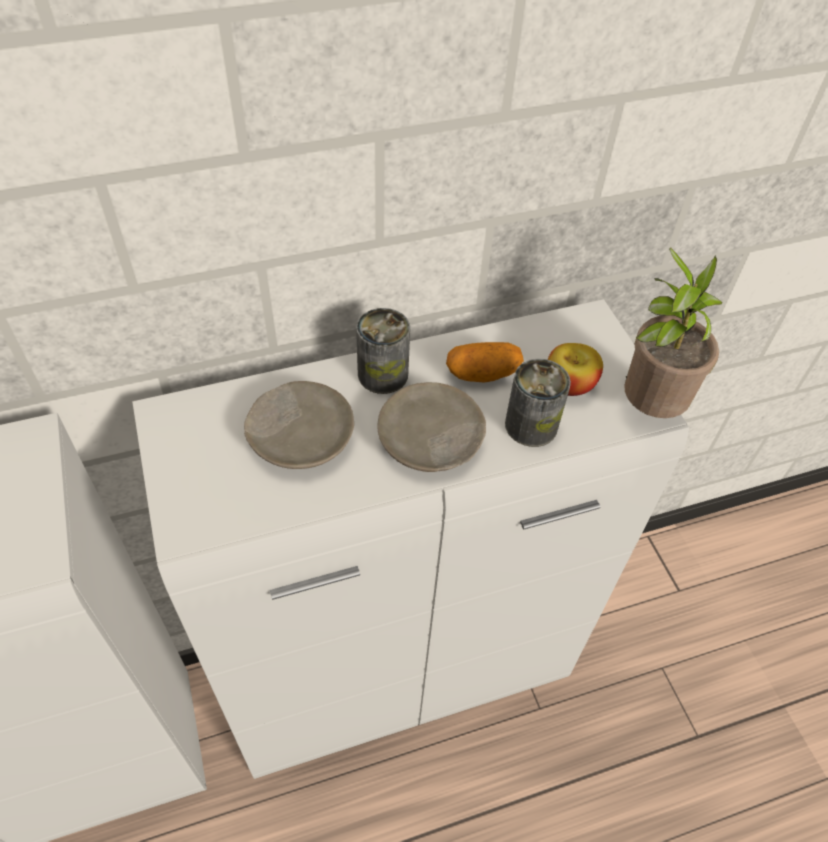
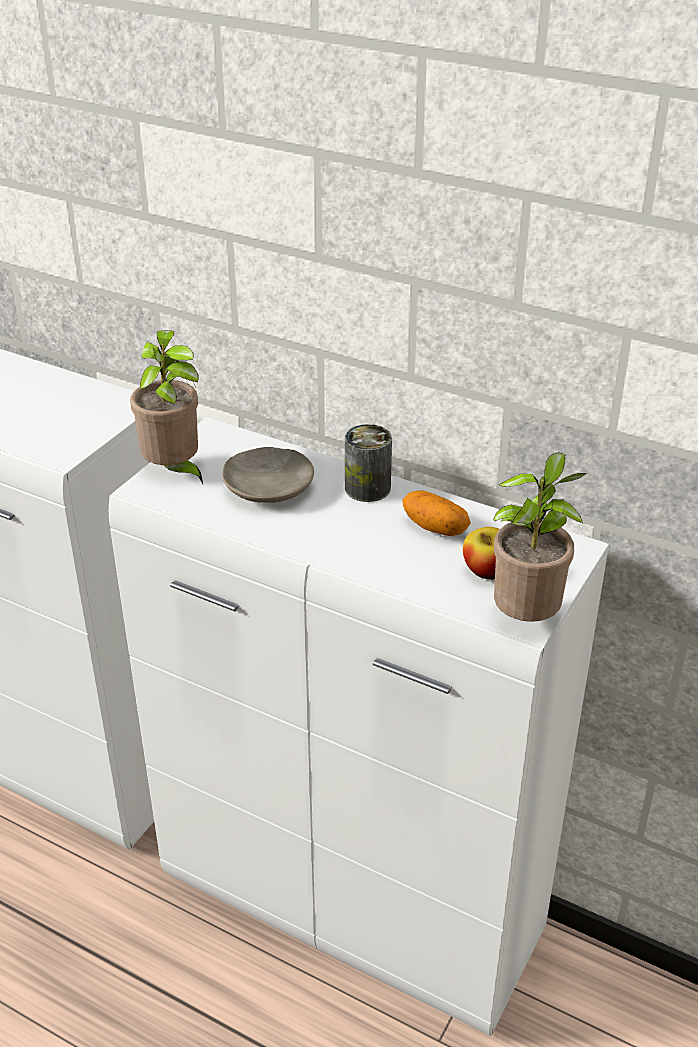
camera: 50 degrees right, 15 degrees down
(189, 487) = (174, 472): none -> potted plant
(430, 439) = (342, 537): beige plate -> none
(531, 425) = (421, 573): can -> none

